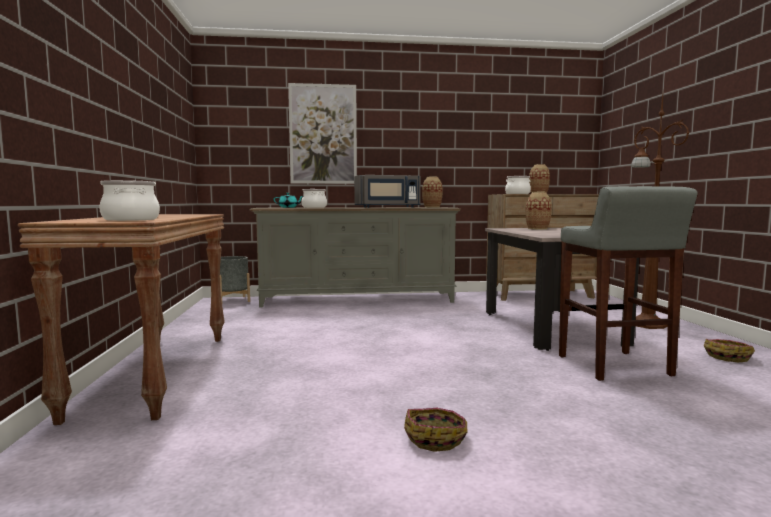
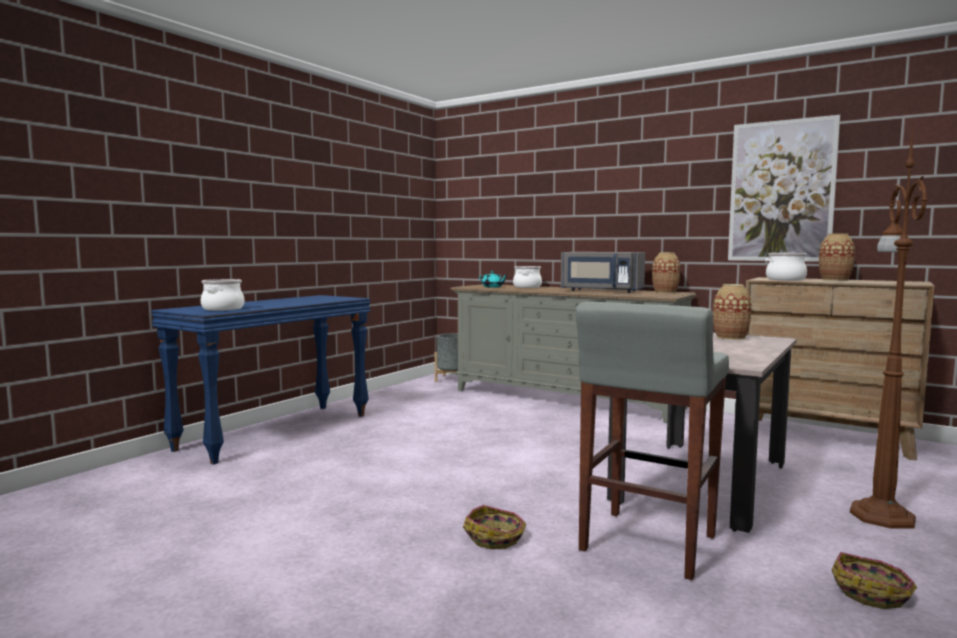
camera: 40 degrees right, 0 degrees up
(155, 372) = (276, 431): brown console table -> blue console table
(323, 134) = (550, 202): picture -> picture (781, 191)
(436, 438) = (315, 536): basket -> basket (496, 538)

